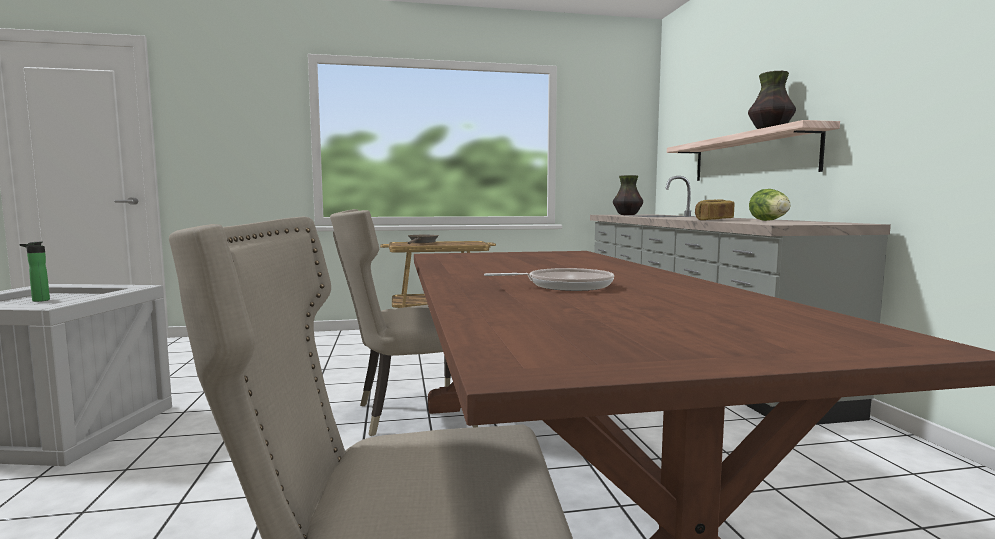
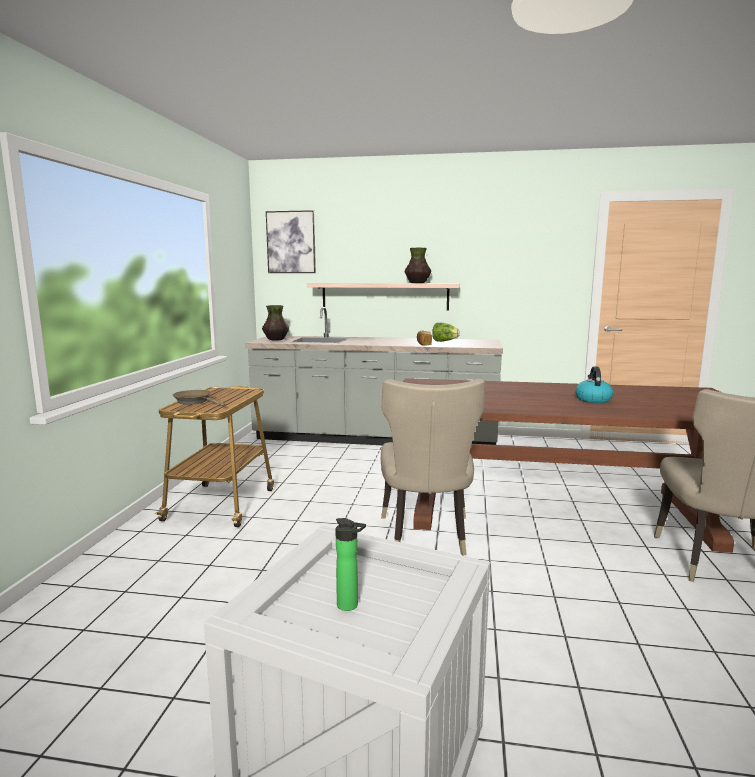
camera: 70 degrees left, 5 degrees up
(564, 286) = (592, 399): frying pan -> kettle
(680, 102) = (291, 242): none -> picture

